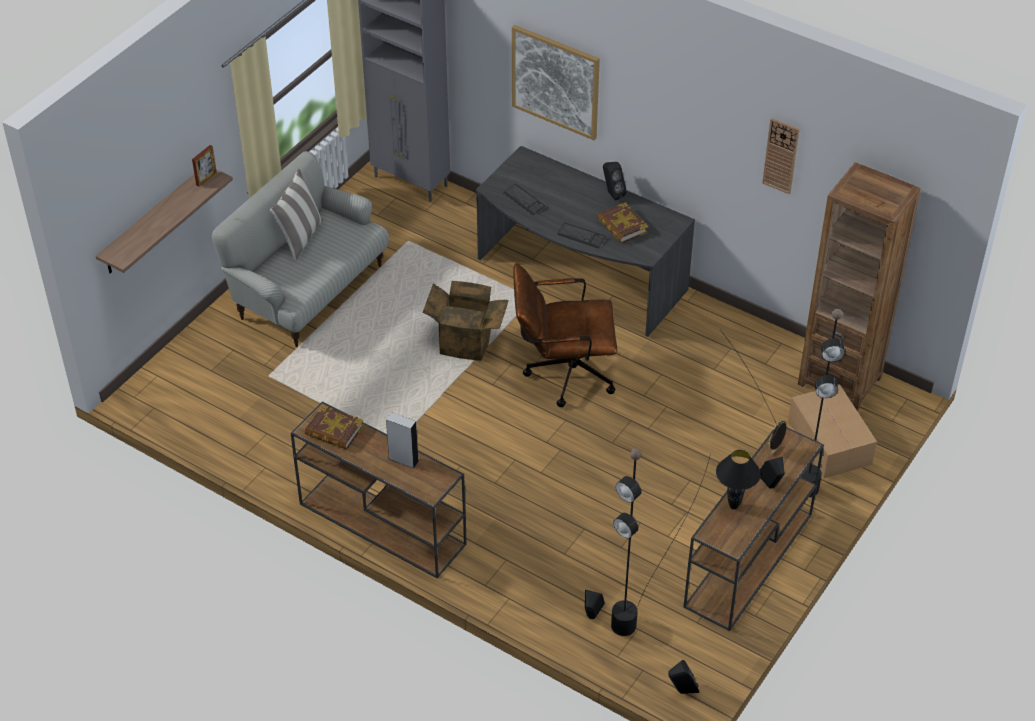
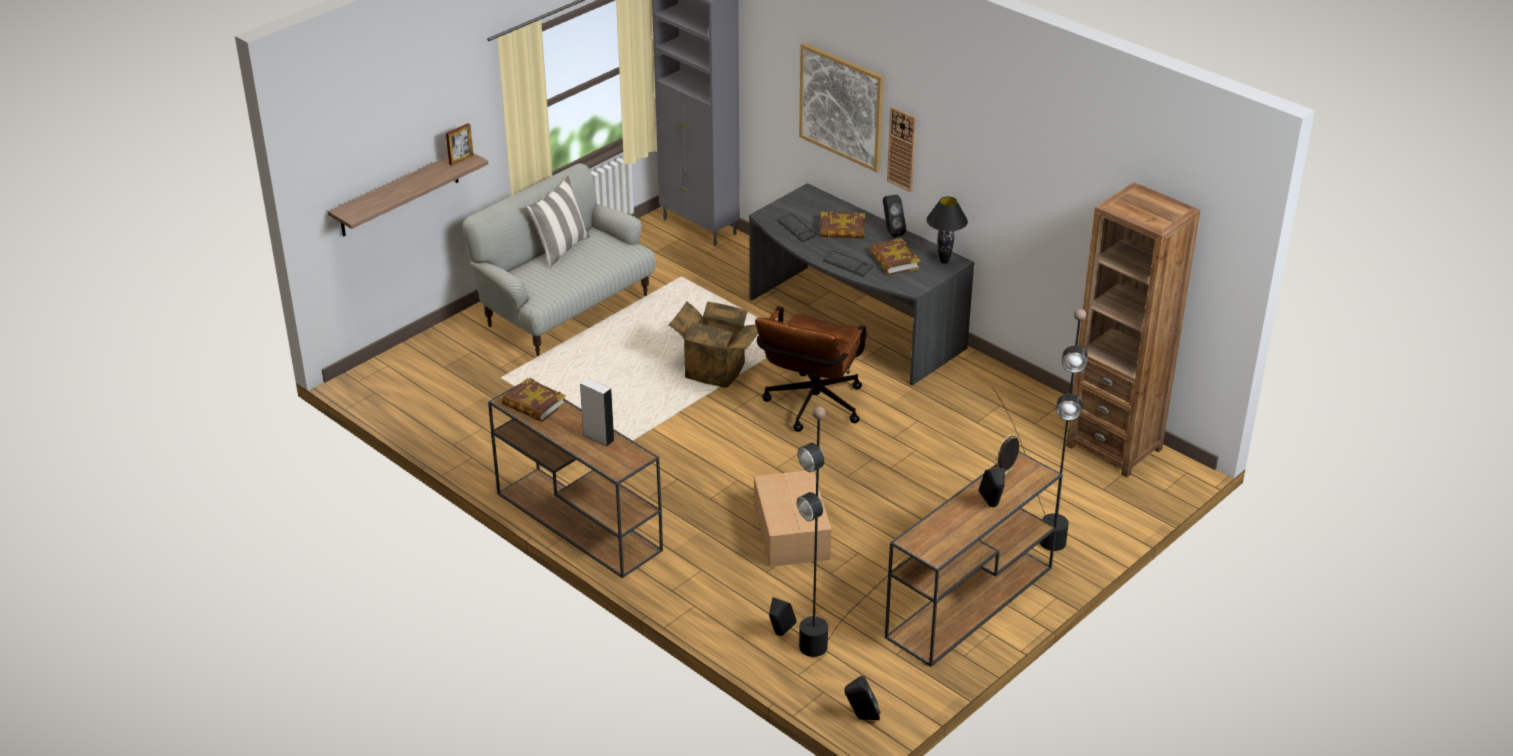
camera: 10 degrees right, 10 degrees down
(562, 373) = (811, 408): brown office chair -> brown office chair turned 75 degrees counterclockwise
(566, 196) = (842, 229): none -> book
(733, 506) = (945, 519): black table lamp -> black table lamp (943, 261)
(781, 155) = (1060, 181): wall clock -> wall clock (902, 149)
(829, 443) = (1088, 503): cardboard box -> cardboard box (791, 533)

